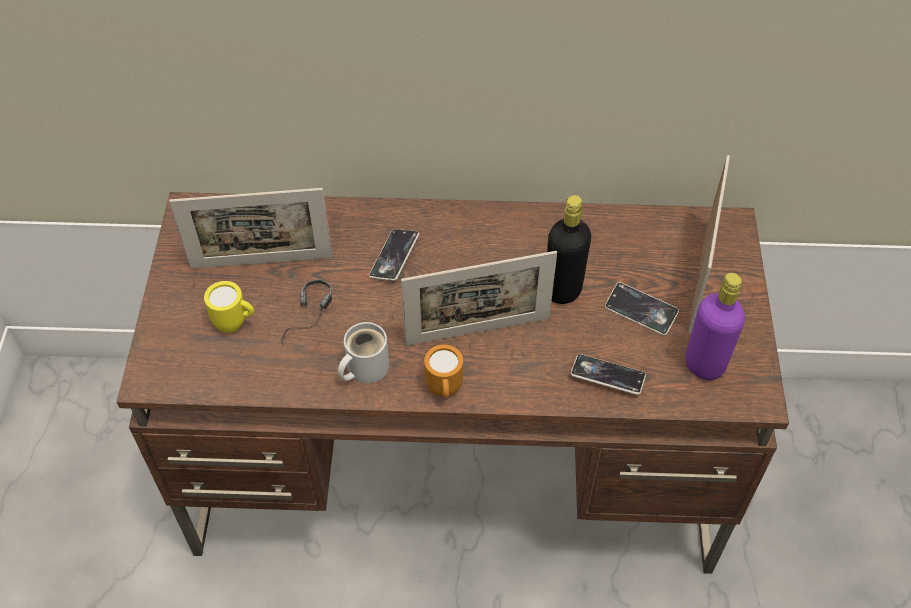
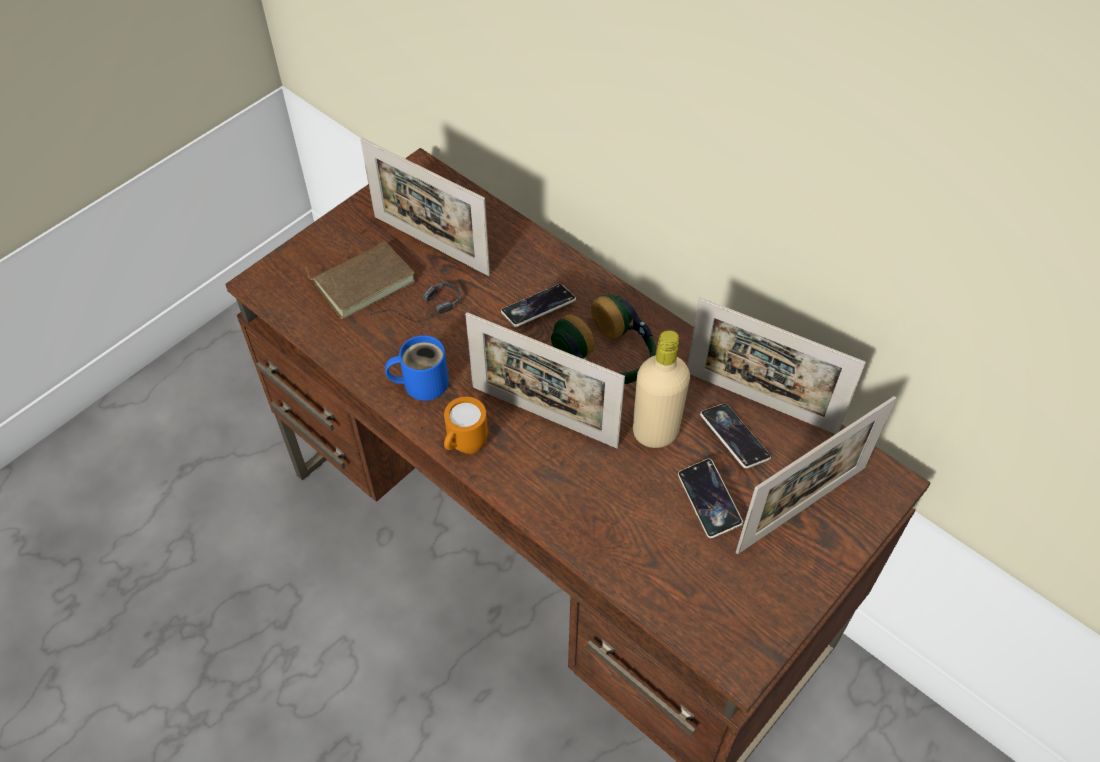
camera: 40 degrees right, 0 degrees up
(235, 323) = (363, 281): yellow mug -> brown book
(363, 367) = (421, 382): white mug -> blue mug
(479, 260) = (608, 358): none -> headphones
(562, 290) = (655, 432): black bottle -> beige bottle
(607, 377) = (616, 536): phone -> phone (734, 438)
(608, 224) = (760, 402): none -> picture frame
(704, 364) = (720, 592): purple bottle -> none

